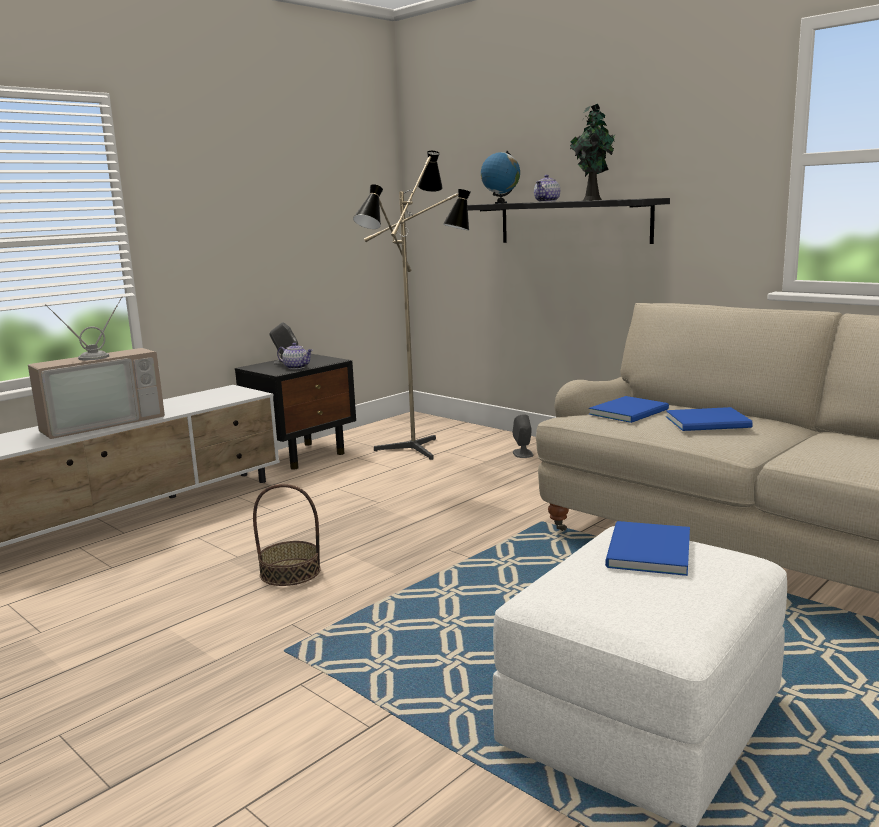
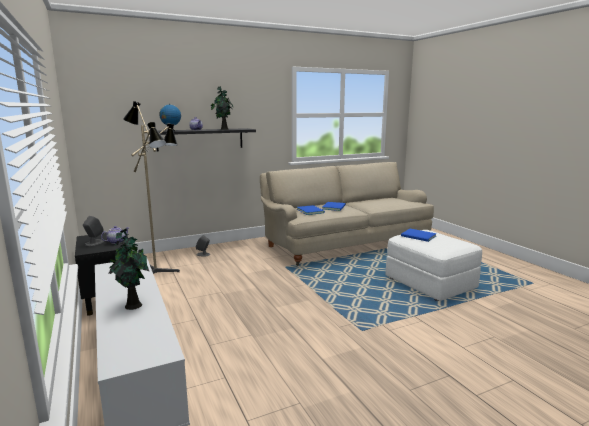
camera: 70 degrees left, 0 degrees up
(101, 422) = (132, 305): television -> potted plant
(290, 572) = (285, 322): basket -> none

